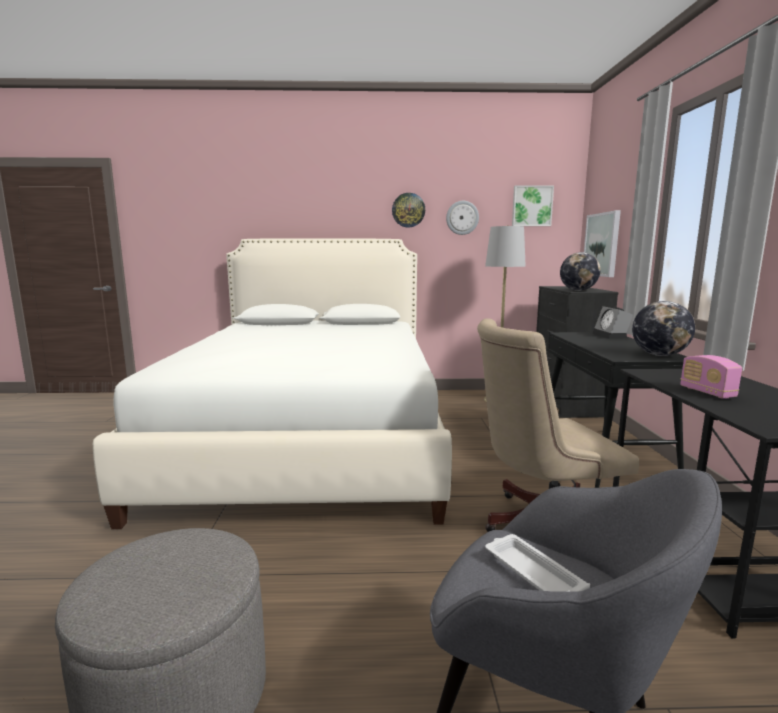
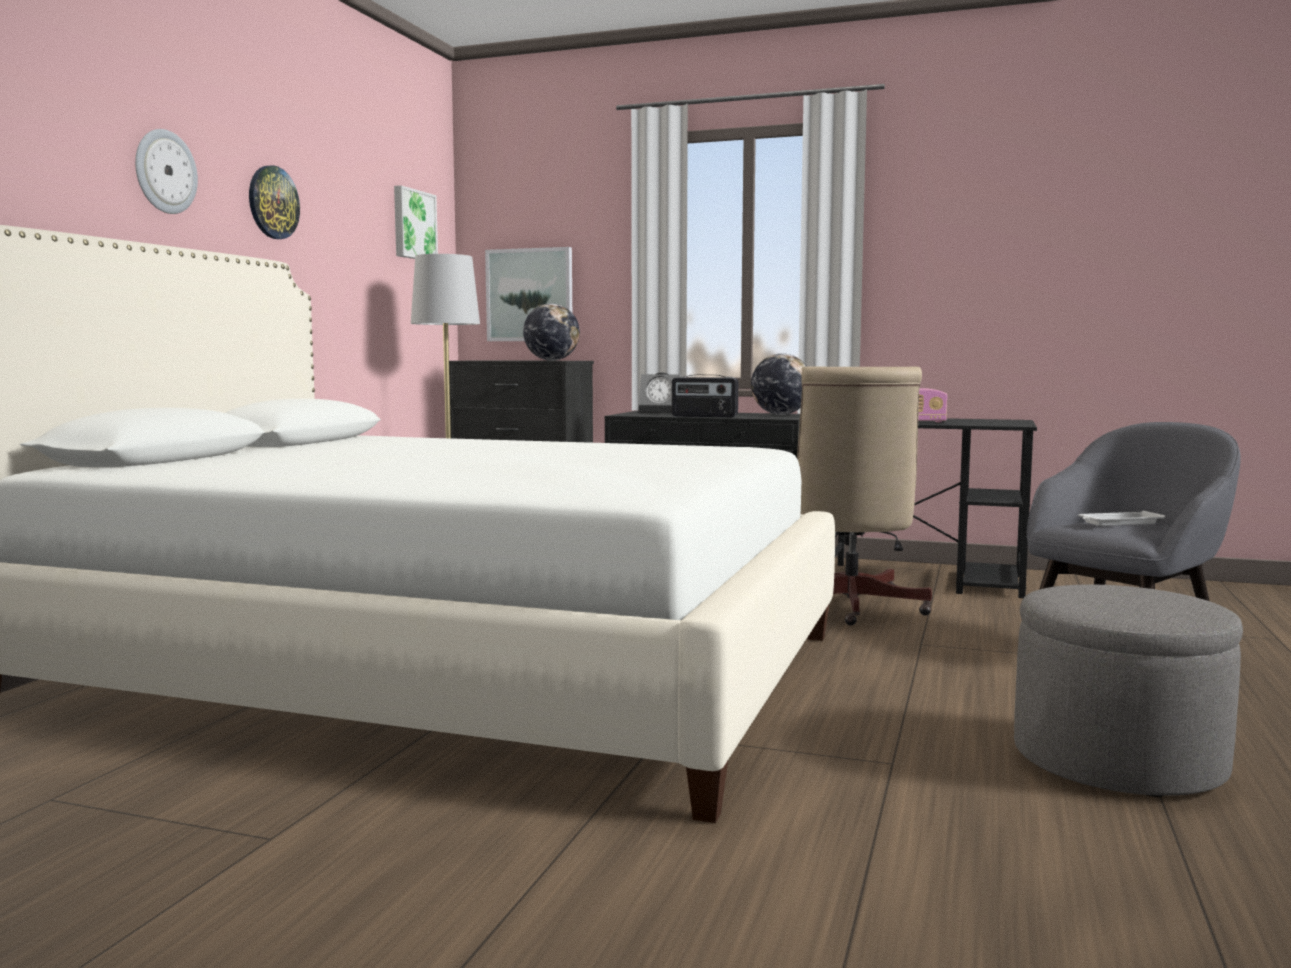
camera: 70 degrees left, 5 degrees down
(462, 217) = (342, 231): wall clock -> wall clock (165, 172)
(587, 344) = (704, 416): none -> radio

